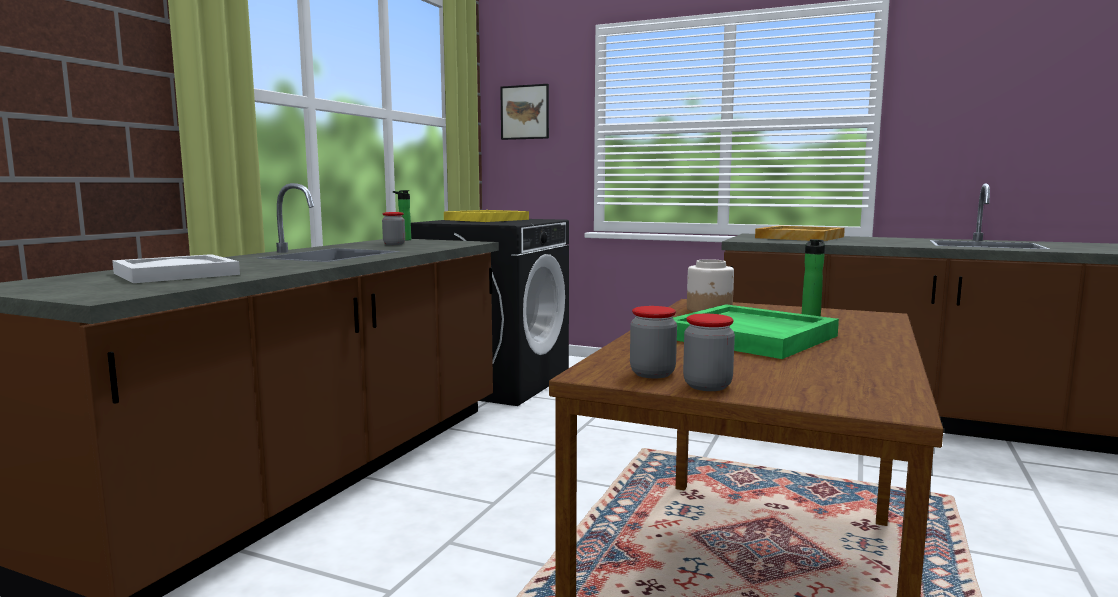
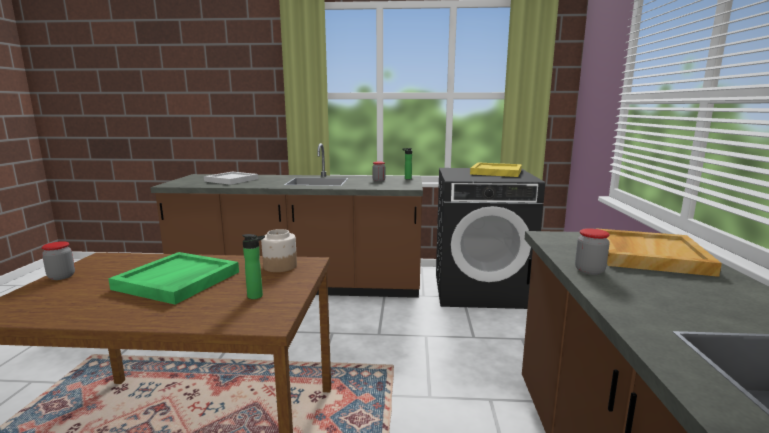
camera: 70 degrees right, 5 degrees up
(525, 112) = (594, 81): picture -> none
(652, 373) = (93, 266): jar -> jar (589, 271)

